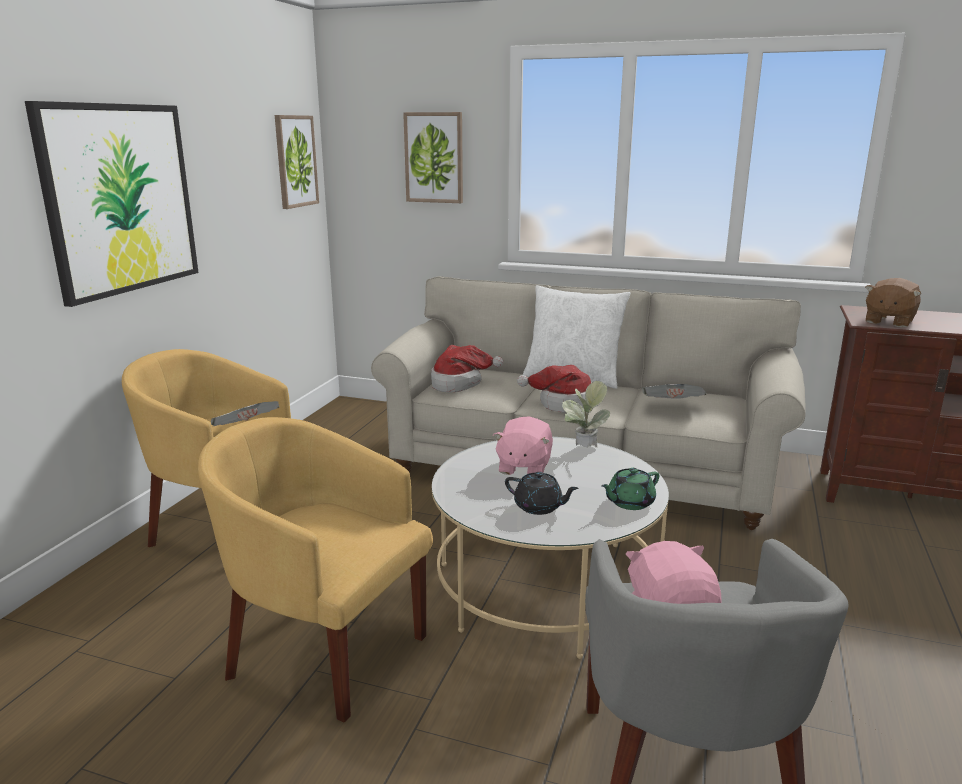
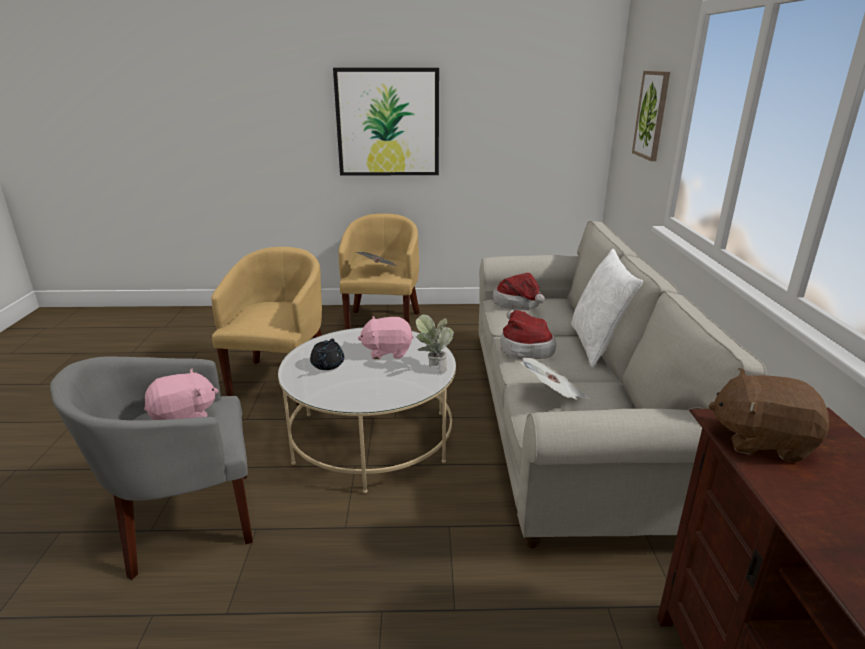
camera: 70 degrees right, 5 degrees up
(295, 161) = (572, 109): picture -> none
(629, 502) = (347, 396): green teapot -> none

